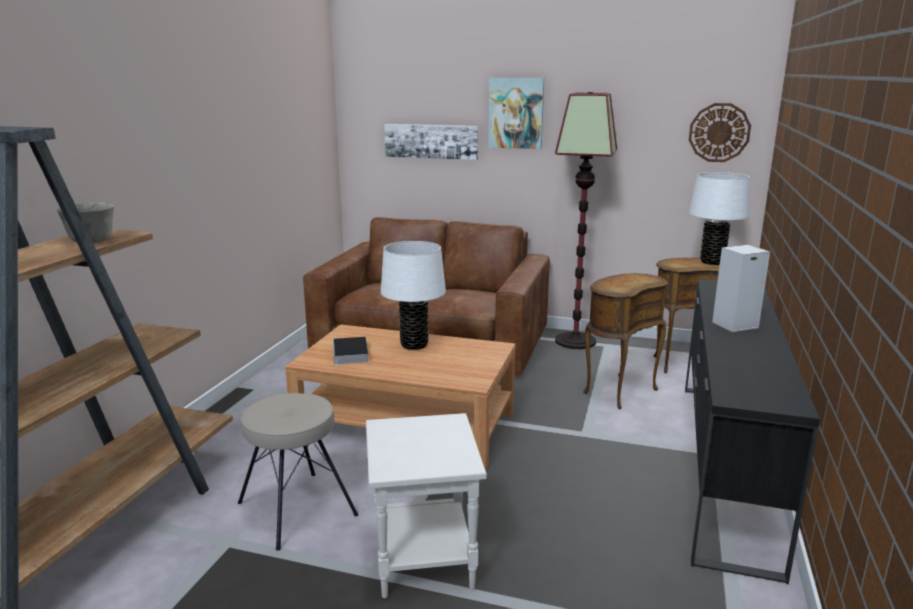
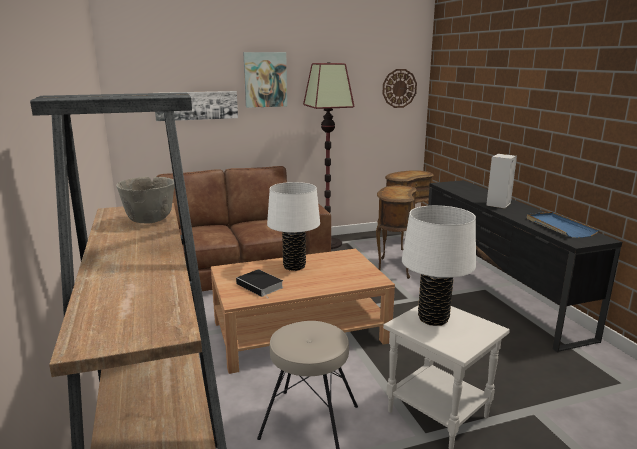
camera: 35 degrees left, 0 degrees up
(712, 262) = (414, 172): white table lamp -> white table lamp (433, 319)
(759, 373) = (559, 227): none -> blue tray

